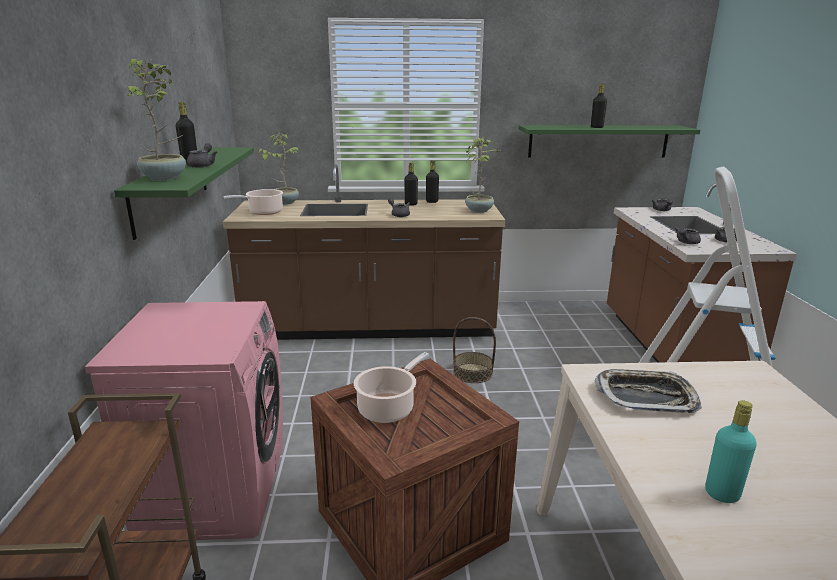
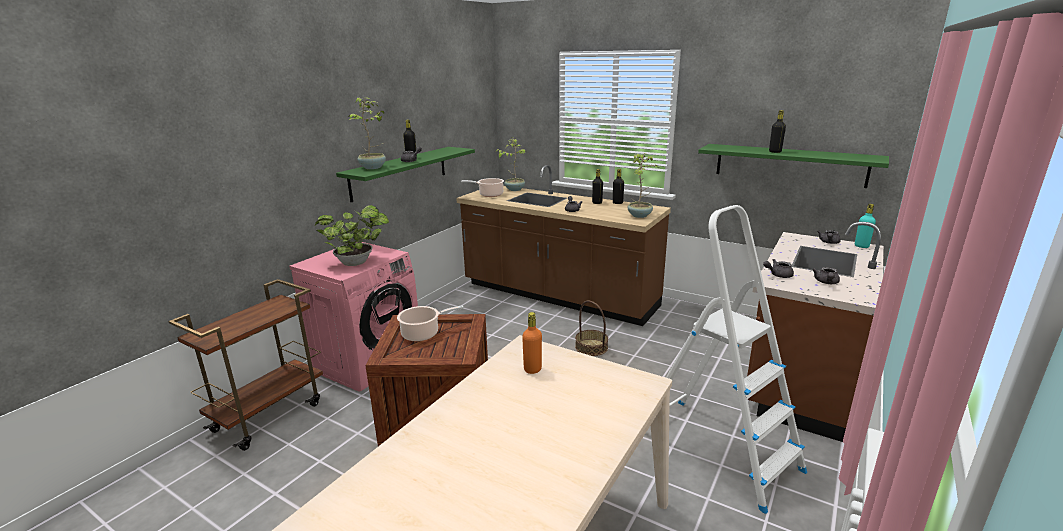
camera: 35 degrees right, 0 degrees up
(212, 332) = (358, 263): none -> potted plant
(646, 397) = (532, 369): tray -> orange bottle
(722, 494) = (469, 429): turquoise bottle -> turquoise bottle (861, 246)

